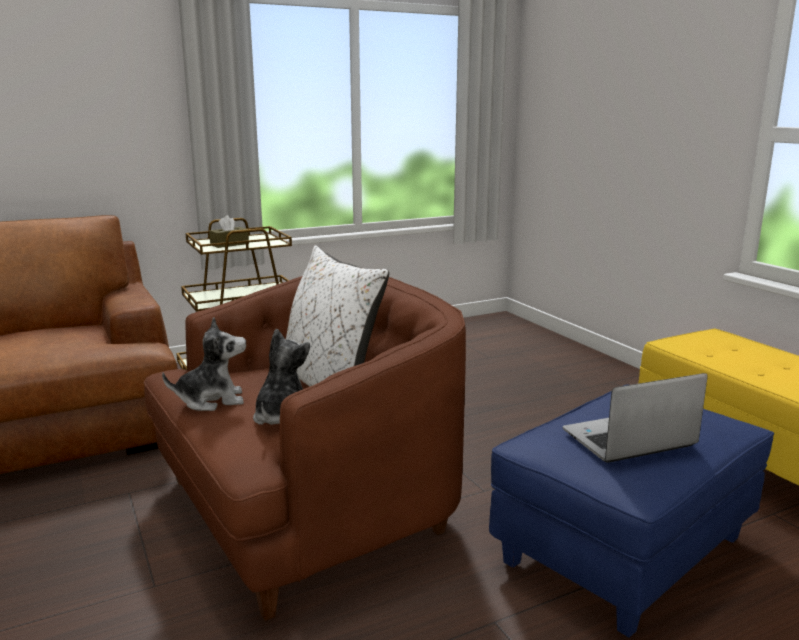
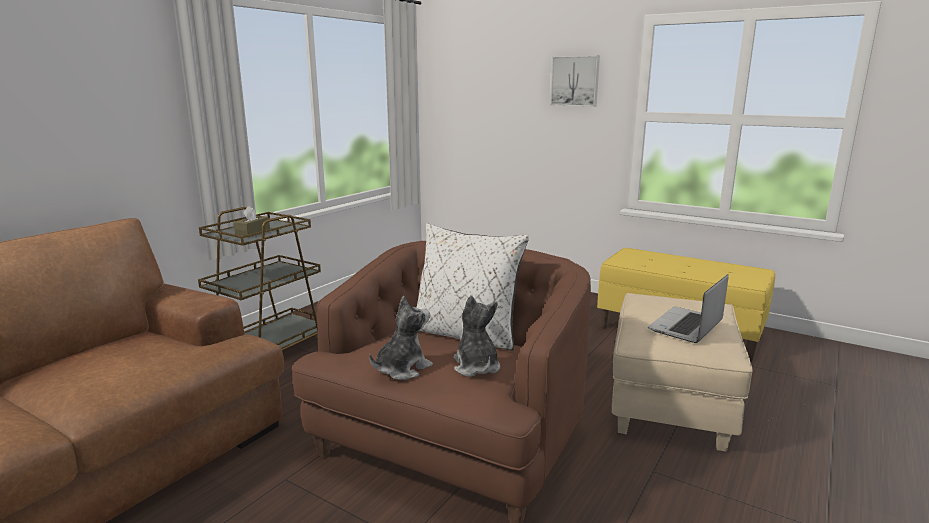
camera: 30 degrees left, 0 degrees up
(623, 552) = (670, 403): blue ottoman -> beige ottoman
(685, 82) = (575, 81): none -> picture

